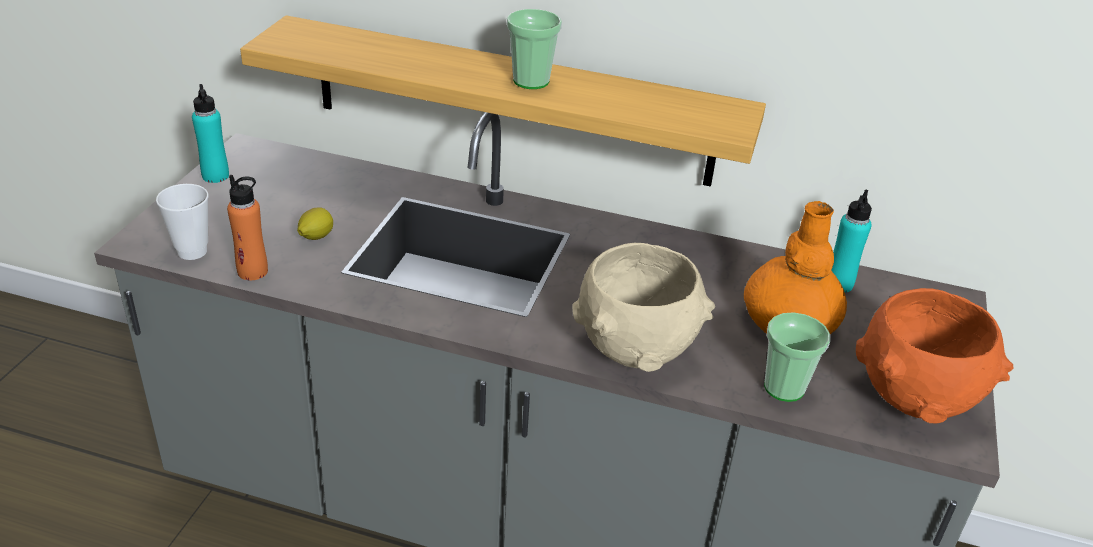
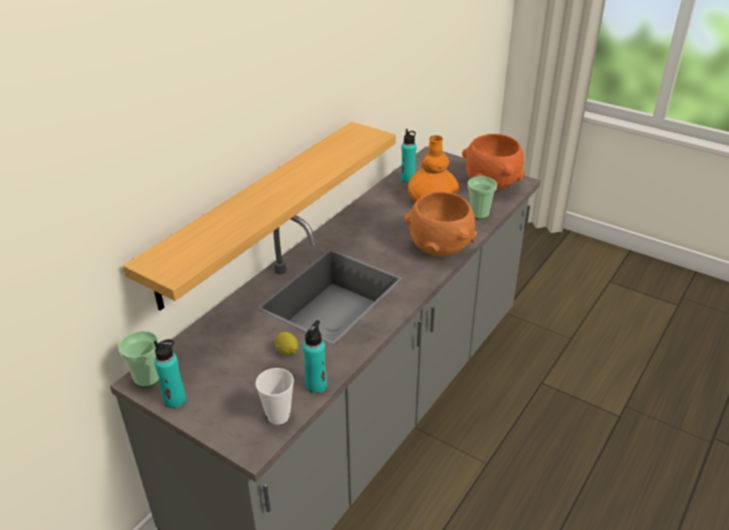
camera: 70 degrees left, 0 degrees up
(253, 271) = (316, 385): orange bottle -> turquoise bottle
(531, 81) = (293, 181): cup -> cup (147, 378)
(635, 347) = (439, 248): beige bowl -> orange bowl

